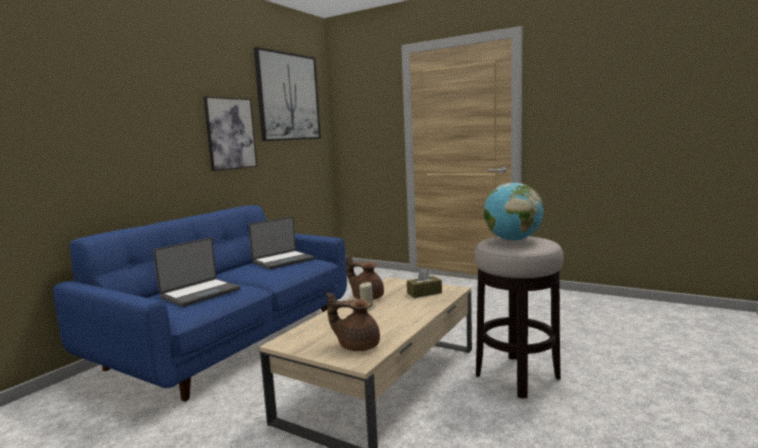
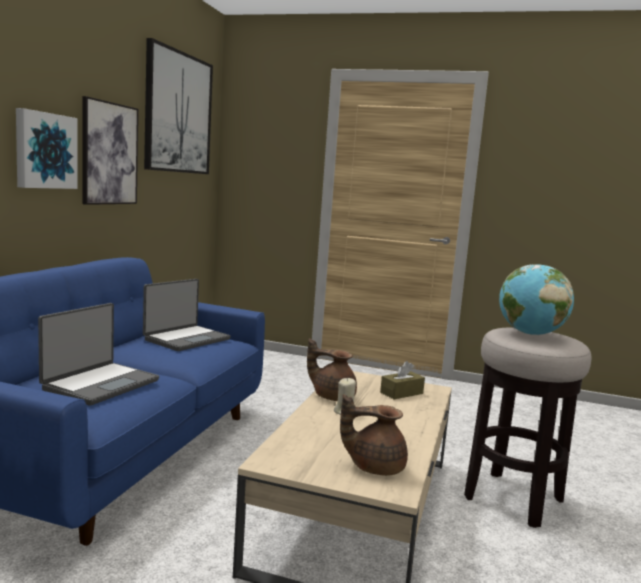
camera: 15 degrees left, 0 degrees up
(177, 137) = (45, 150): none -> picture

